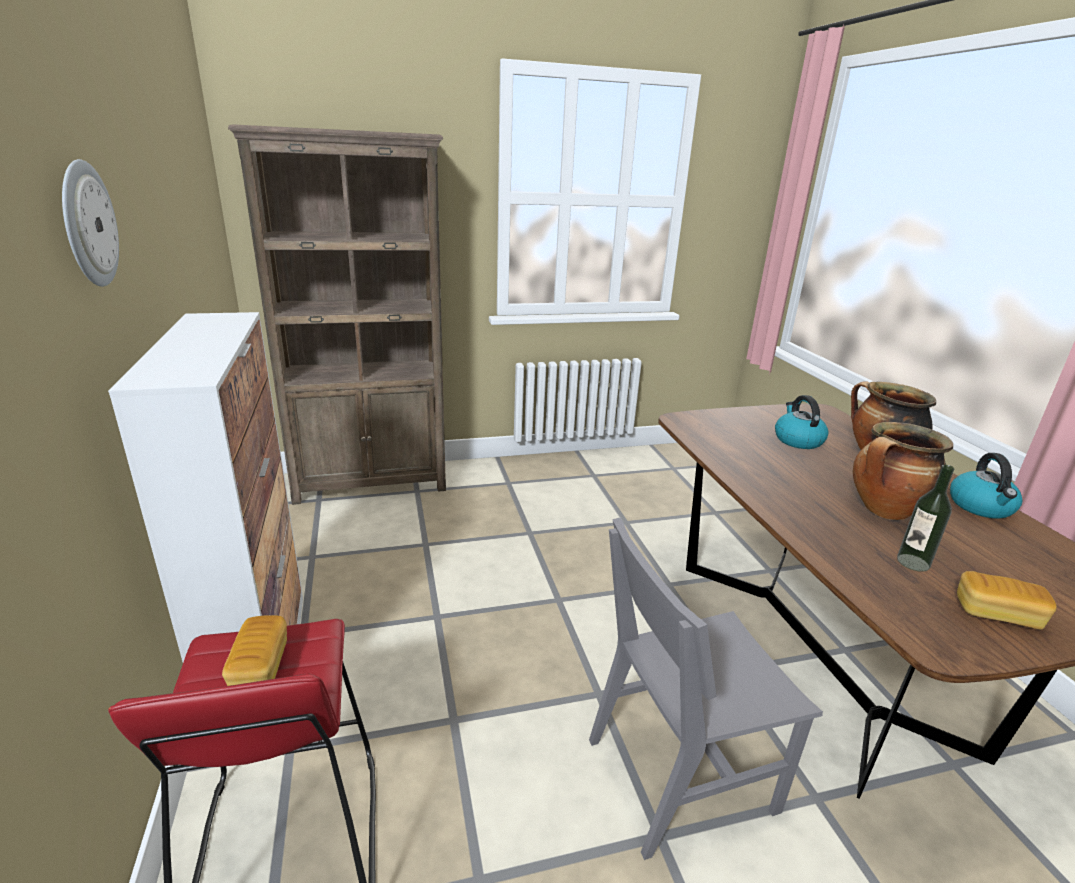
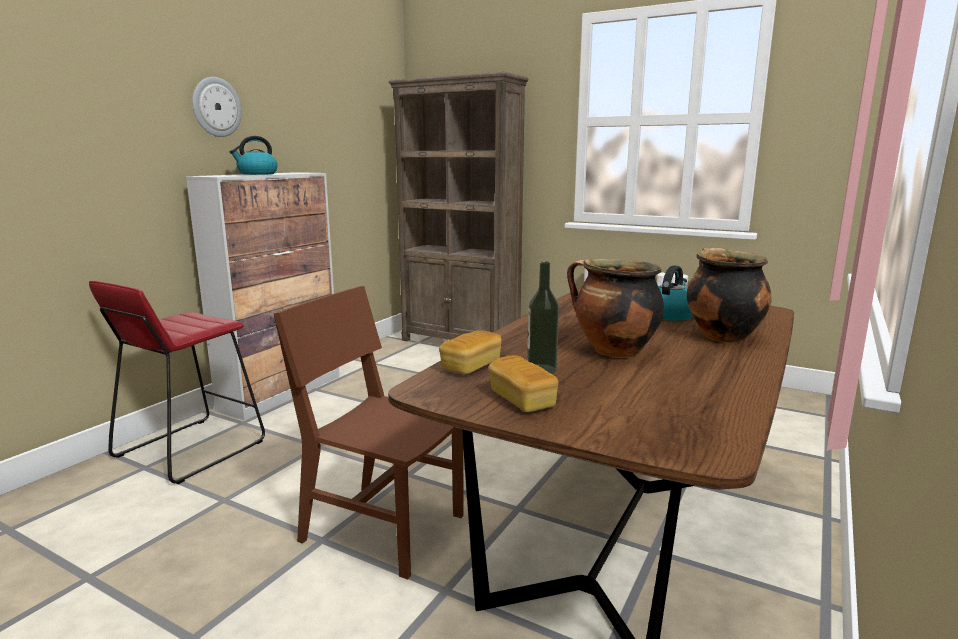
camera: 45 degrees right, 10 degrees down
(260, 668) = (184, 322): bread -> bread (471, 366)
(679, 774) = (383, 527): grey chair -> brown chair
(981, 507) = (733, 375): kettle -> kettle (257, 174)

